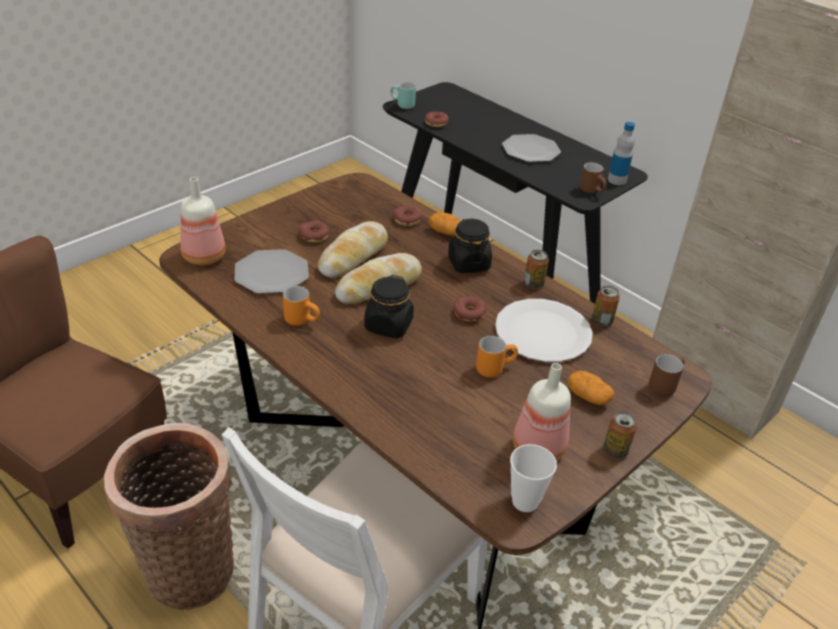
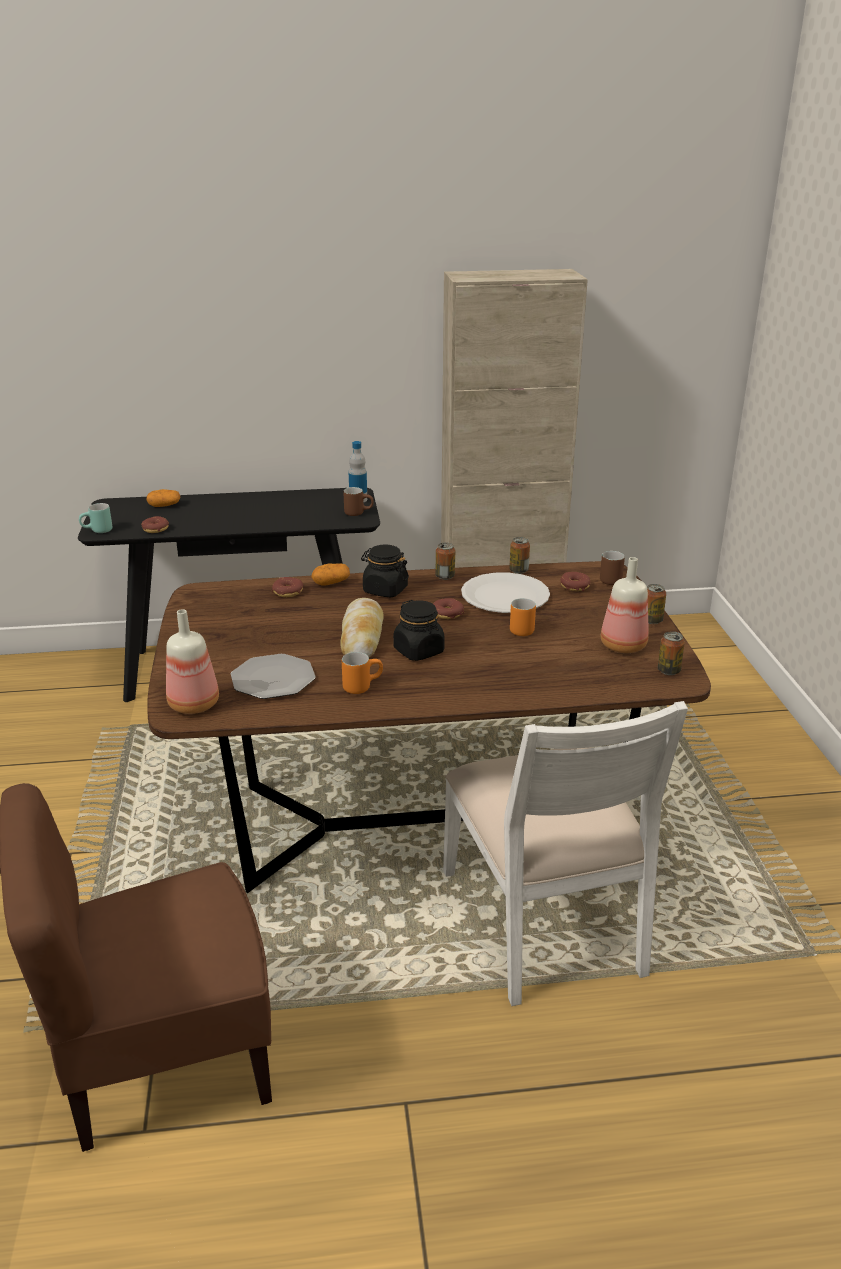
camera: 50 degrees left, 10 degrees down
(186, 567) = (385, 1015): basket -> none
(314, 236) = (246, 640): donut -> donut (574, 586)
(353, 256) = (304, 633): bread -> none
(525, 501) = (668, 671): cup -> can
(530, 150) = (265, 511): plate -> none
(588, 397) = (591, 608): potato -> potato (164, 506)

